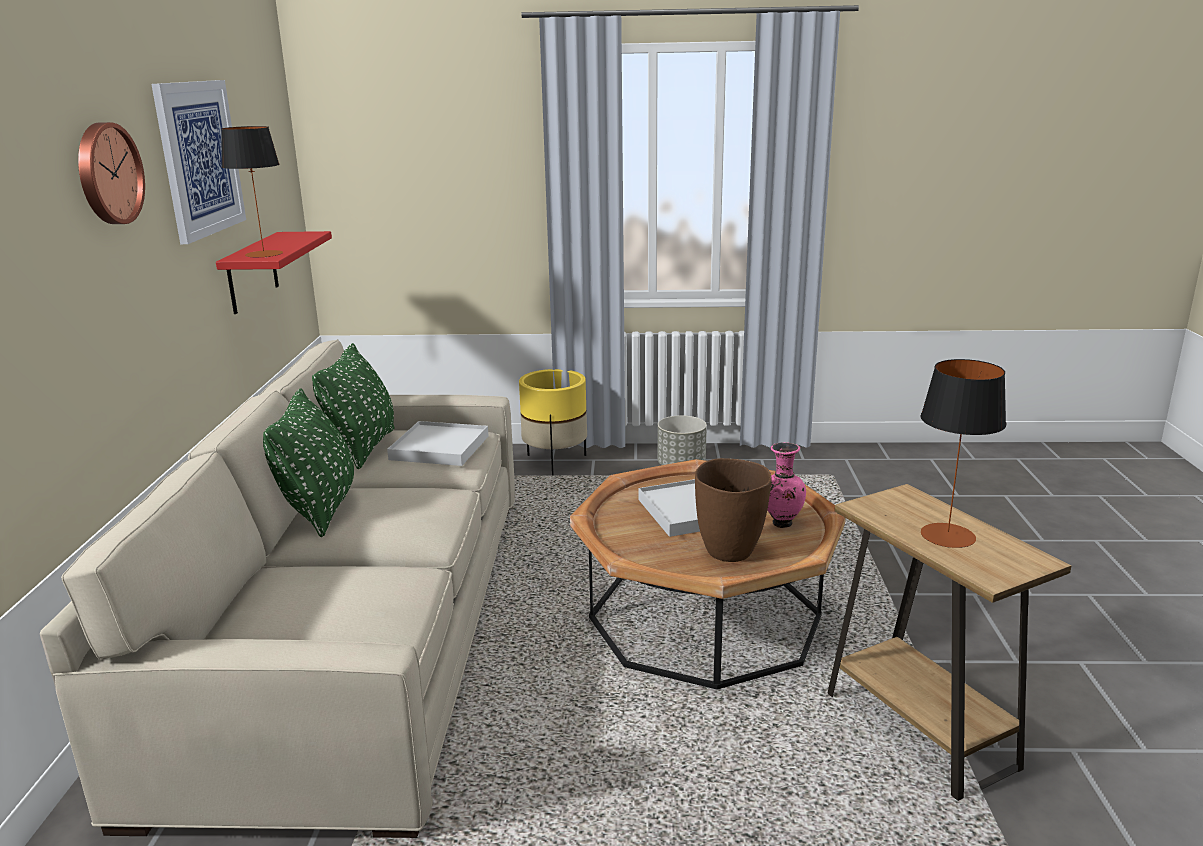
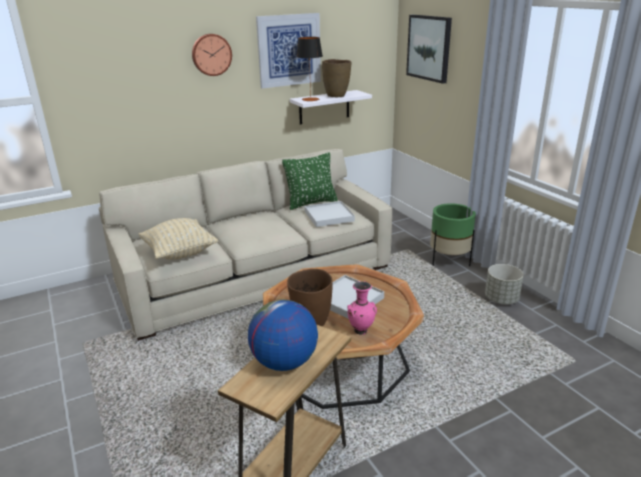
camera: 60 degrees right, 5 degrees up
(252, 272) = (324, 107): red shelf -> white shelf
(284, 242) = (336, 95): none -> brown vase
(320, 509) = (248, 217): green pillow -> none
(365, 607) = (180, 253): none -> beige pillow
(392, 138) = (429, 48): none -> picture
(555, 462) = (449, 261): yellow planter -> green planter
(947, 535) = (284, 362): table lamp -> globe

